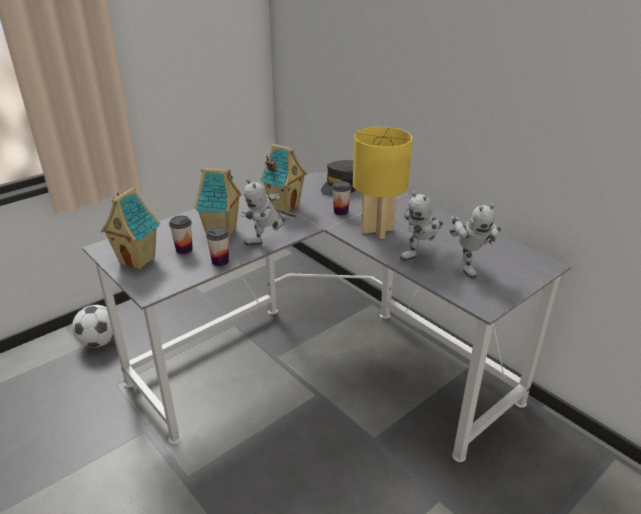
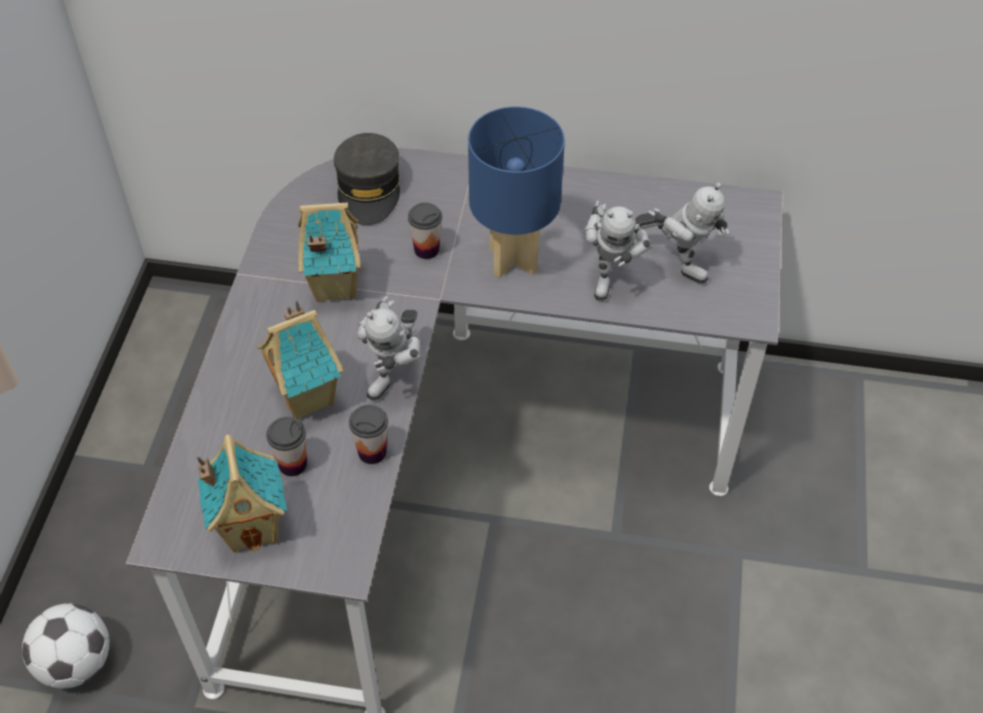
camera: 40 degrees left, 20 degrees up
(376, 231) = (513, 261): yellow table lamp -> blue table lamp

